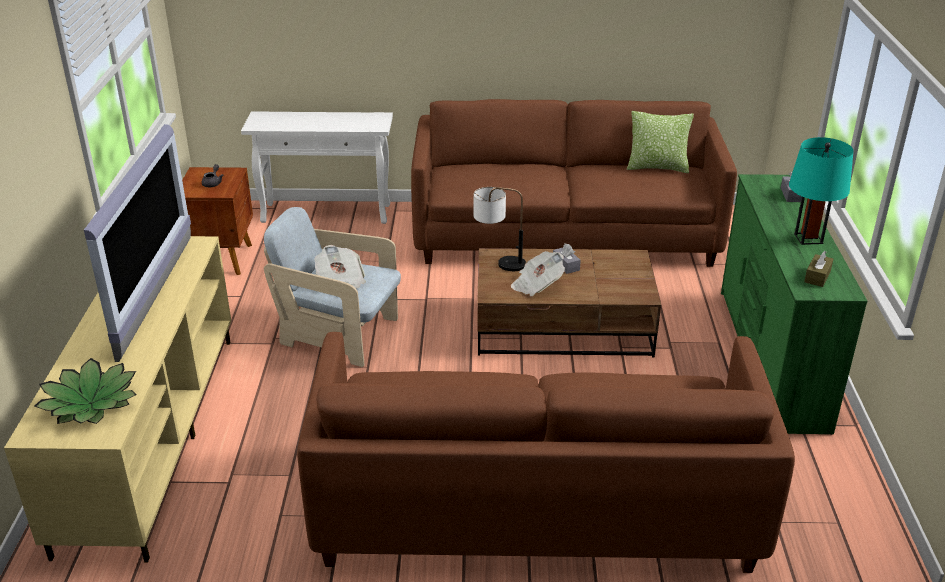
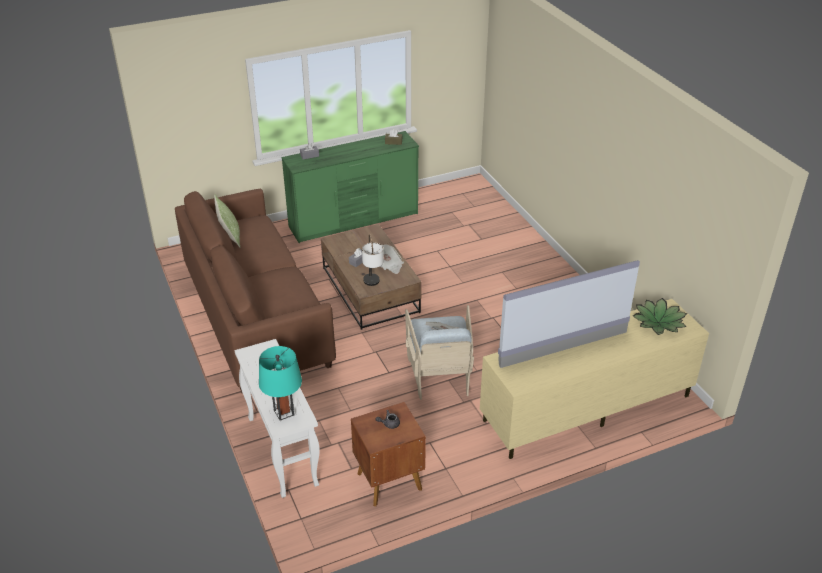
camera: 115 degrees left, 5 degrees up
(535, 505) = (518, 264): brown sofa -> none
(808, 238) = (357, 147): turquoise table lamp -> turquoise table lamp (284, 412)

